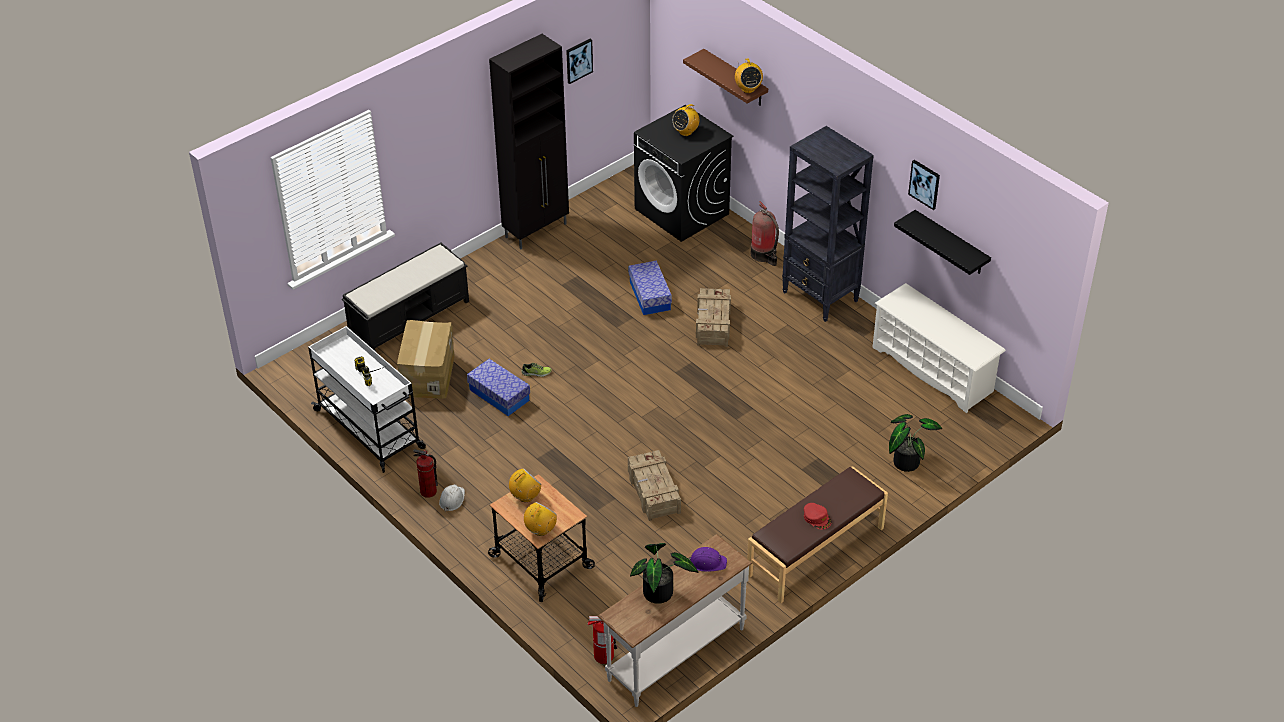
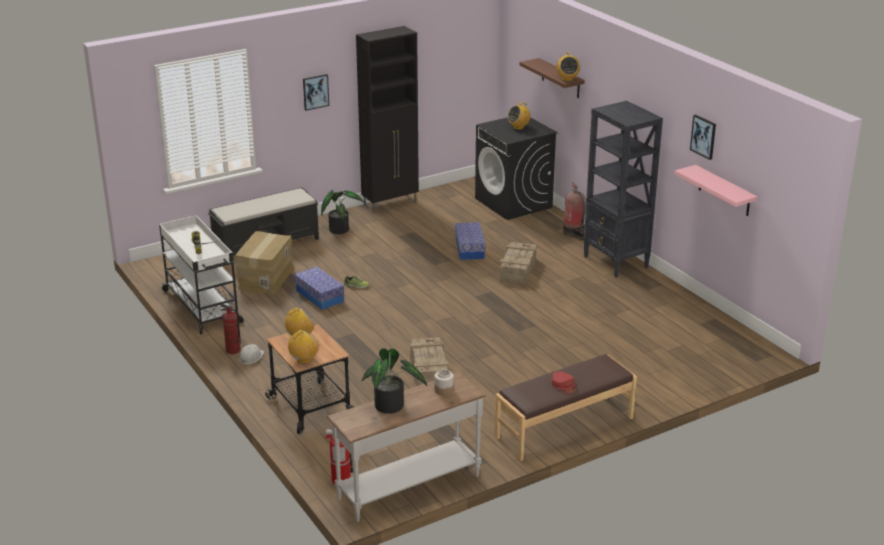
camera: 10 degrees right, 15 degrees down
(578, 60) = (437, 62): picture -> picture (315, 91)
(707, 562) = (443, 390): purple hard hat -> jar
(906, 460) = (666, 373): potted plant -> potted plant (340, 229)
(933, 369) = (705, 316): white shoe rack -> none
(951, 243) = (724, 191): black shelf -> pink shelf

